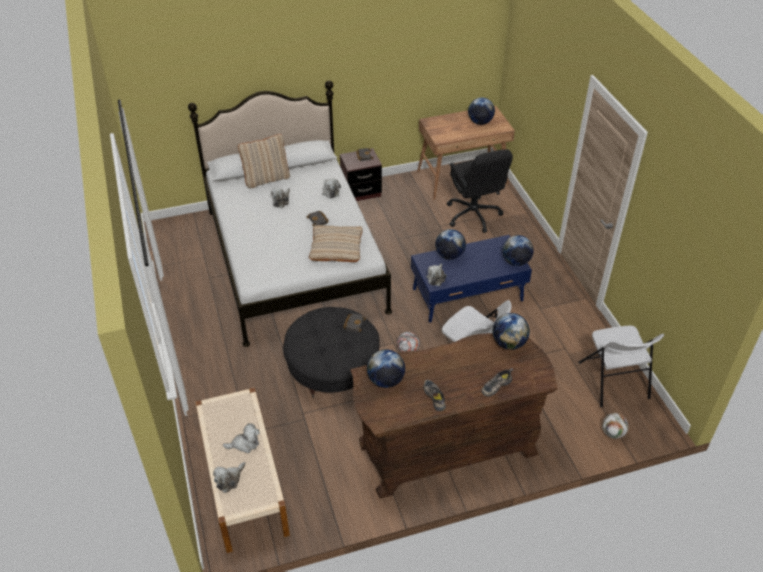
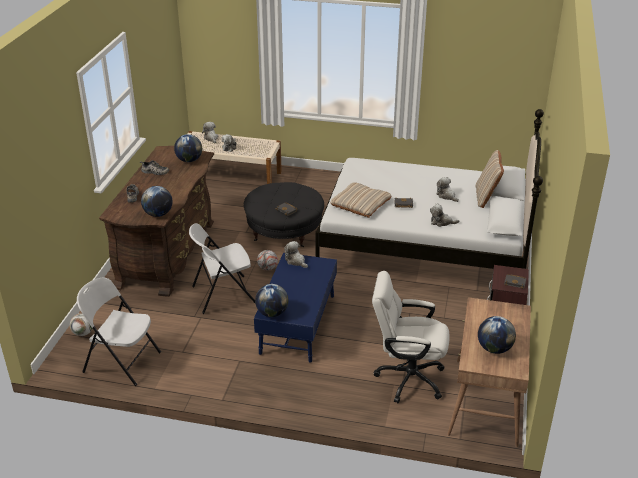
camera: 120 degrees right, 10 degrees down
(449, 255) = (316, 279): globe -> none
(474, 217) = (406, 379): black office chair -> white office chair

